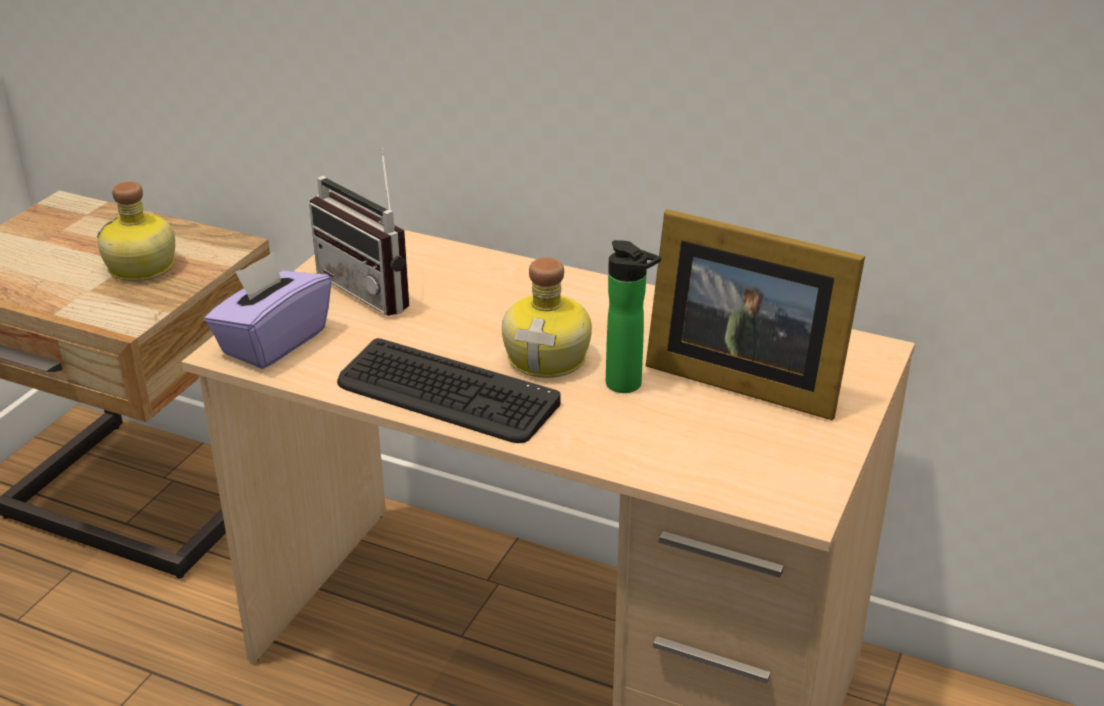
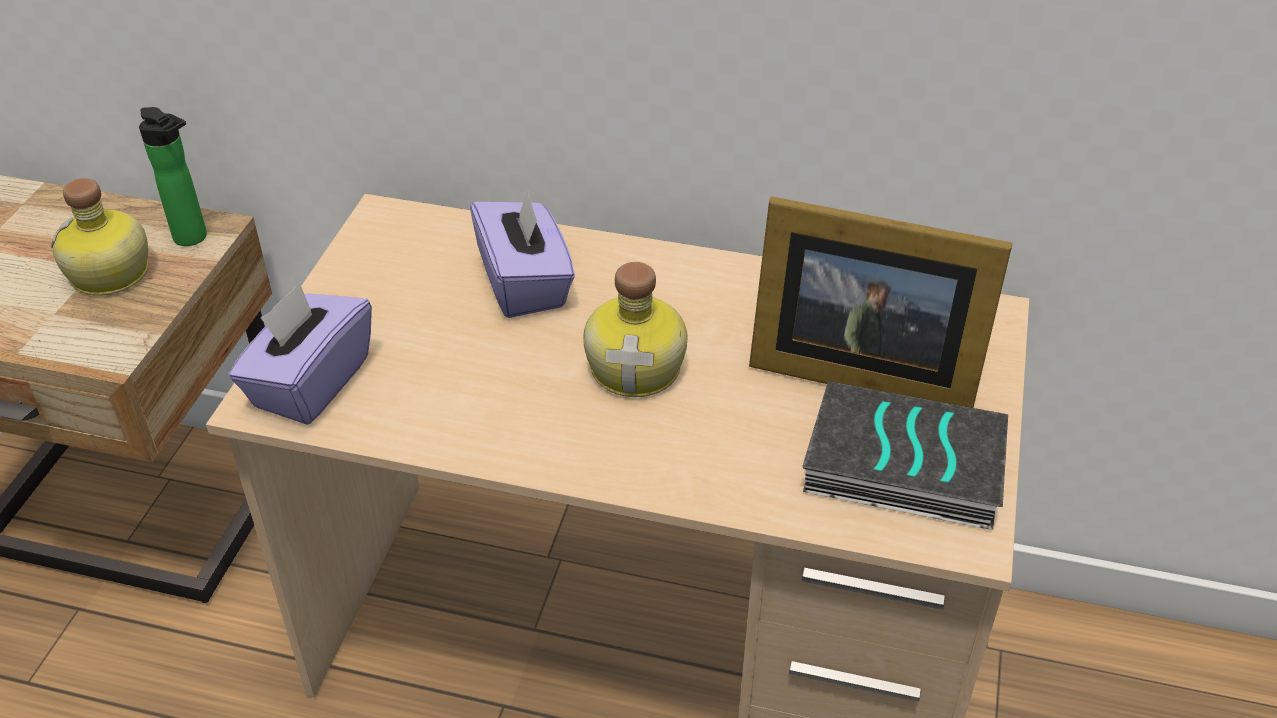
camera: 10 degrees left, 10 degrees up
(375, 289) = (412, 291): radio -> none
(446, 394) = (534, 433): keyboard -> none
(471, 292) = (525, 283): none -> purple tissue box
(628, 386) = (736, 396): bottle -> bottle (194, 238)
(757, 451) = (901, 468): none -> book

